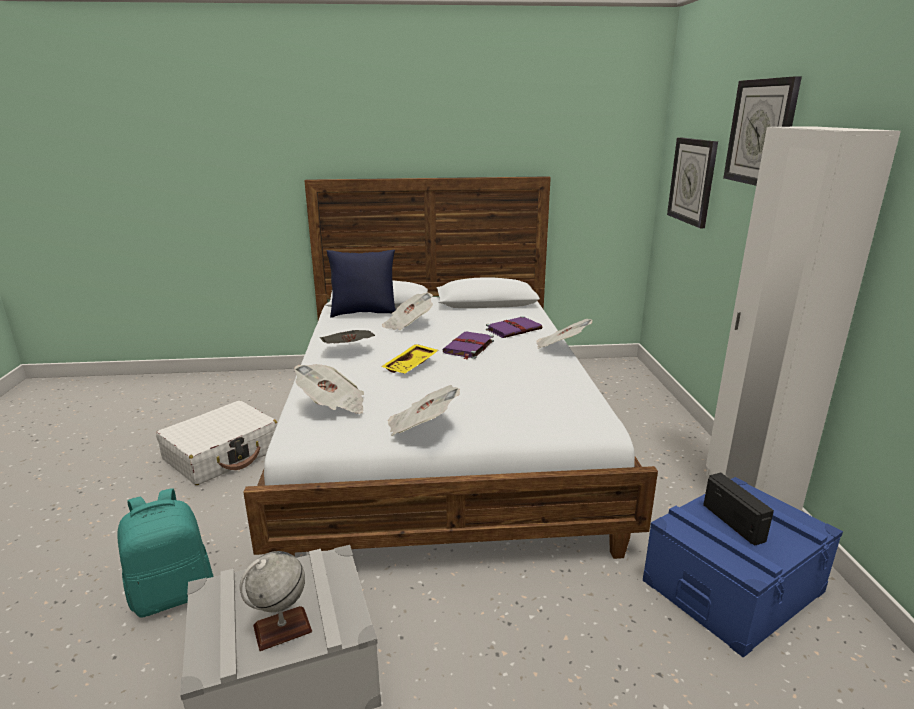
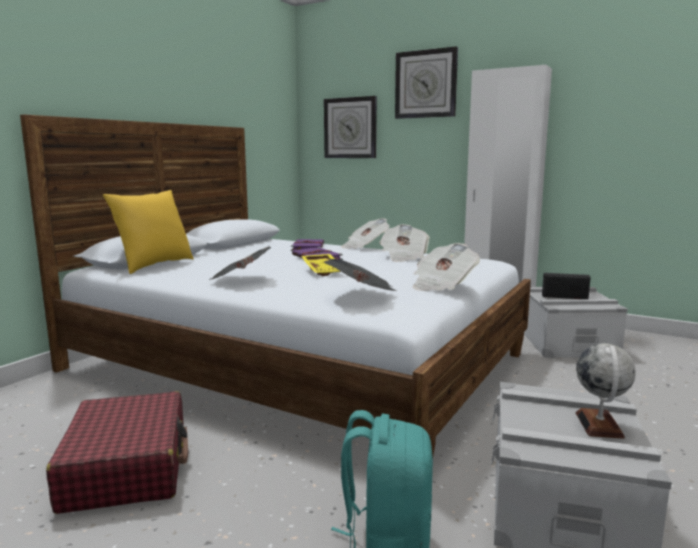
camera: 55 degrees left, 10 degrees down
(223, 454) = (127, 467): white suitcase -> red suitcase
(364, 313) = (154, 265): blue pillow -> yellow pillow
(408, 324) = (224, 261): newspaper -> newspaper (403, 257)
(732, 585) = (565, 341): blue storage box -> grey storage box

